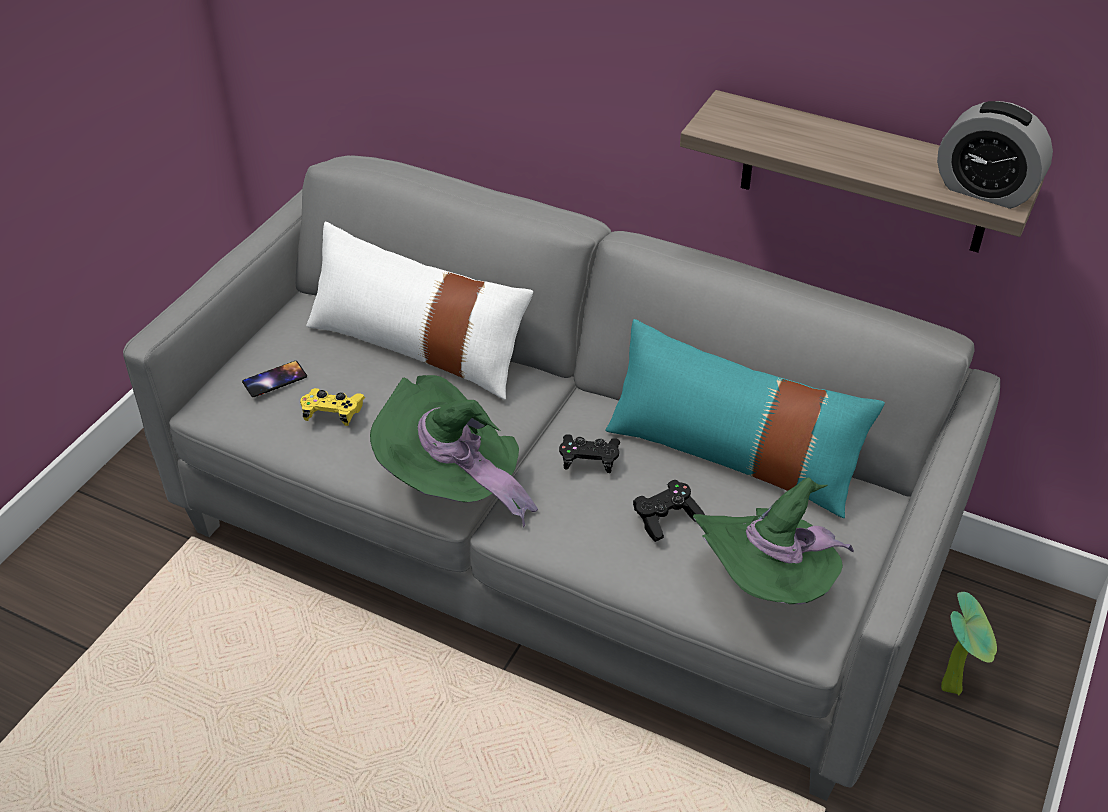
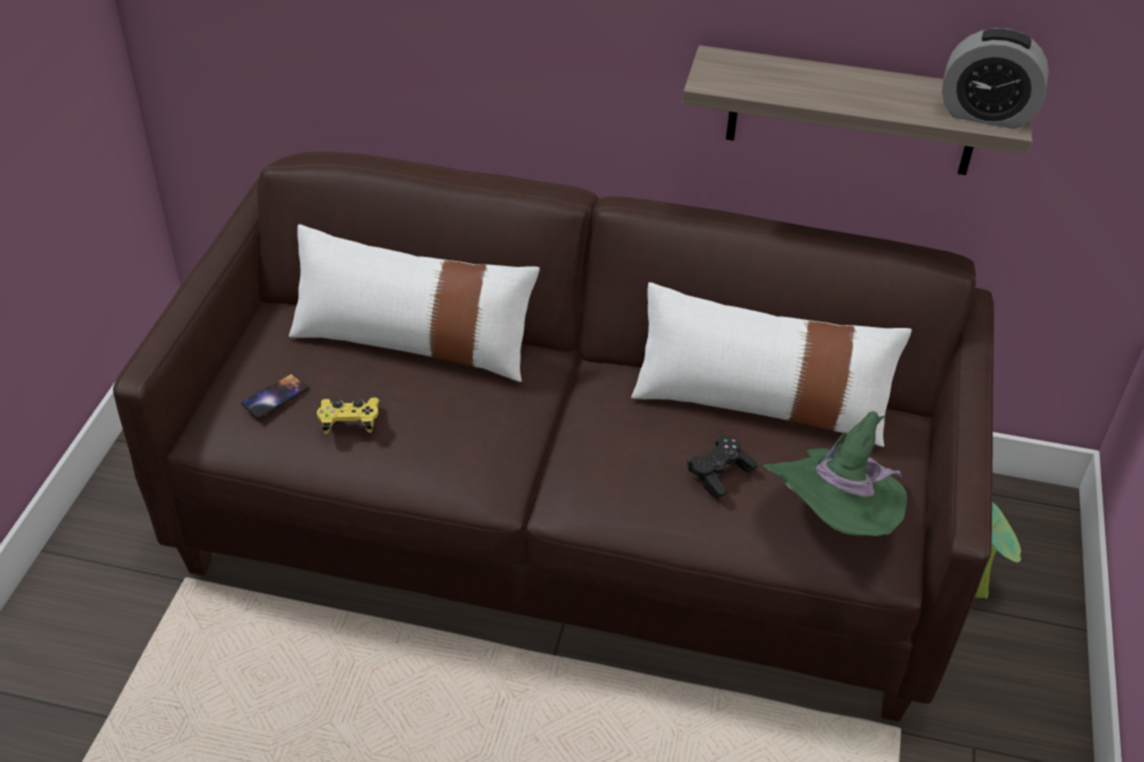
camera: 15 degrees left, 0 degrees up
(453, 482) = (496, 473): green hat -> none
(556, 547) = (569, 524): grey sofa -> brown sofa
(589, 460) = (625, 429): black game controller -> none
(732, 455) = (760, 403): turquoise pillow -> white pillow

